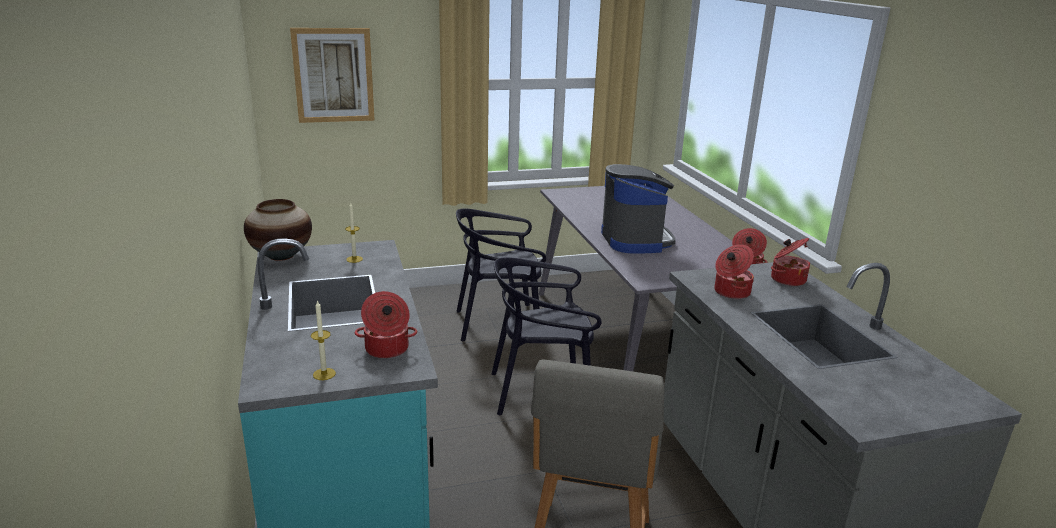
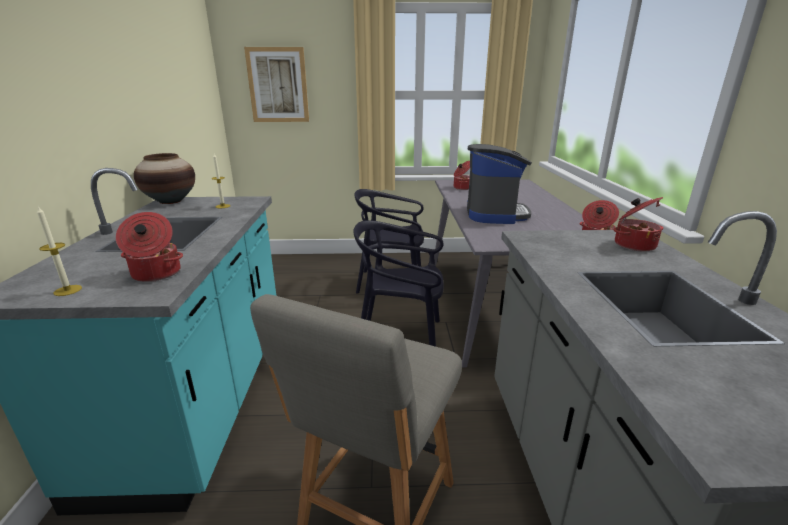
camera: 15 degrees right, 0 degrees up
(730, 292) = (561, 251): cooking pot -> cooking pot (462, 188)

